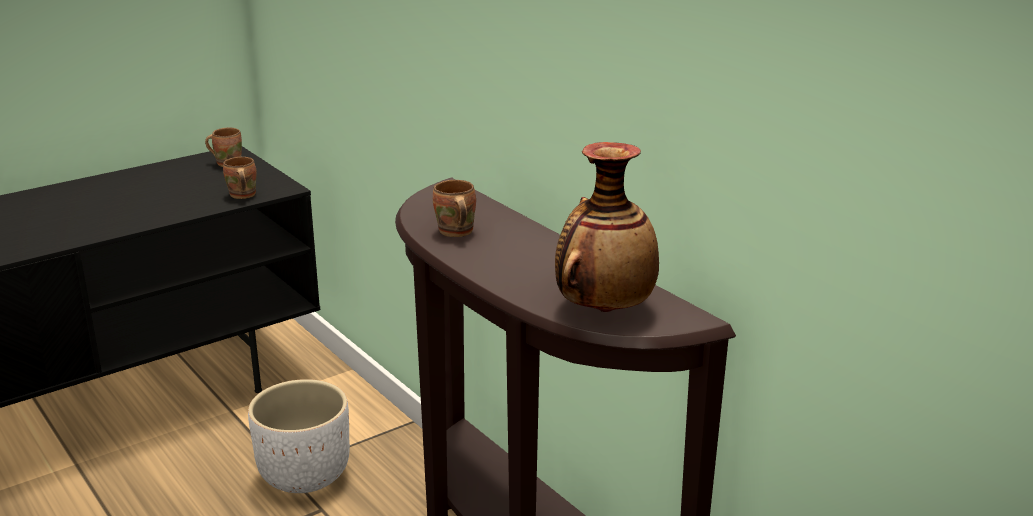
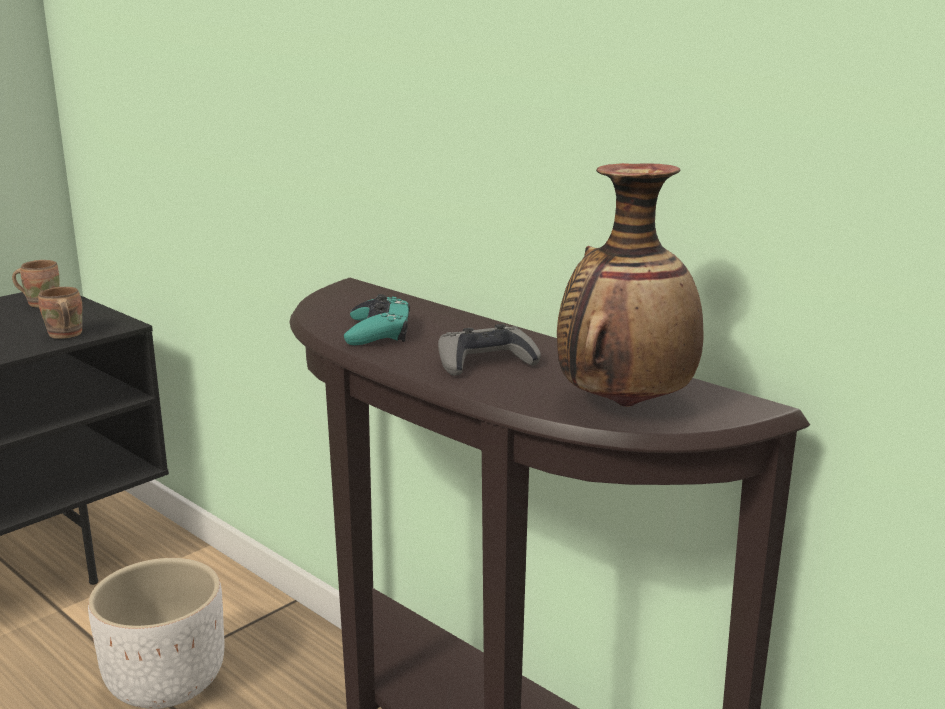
camera: 10 degrees left, 5 degrees down
(454, 233) = (378, 332): brown mug -> turquoise game controller
(522, 266) = (485, 362): none -> grey game controller

